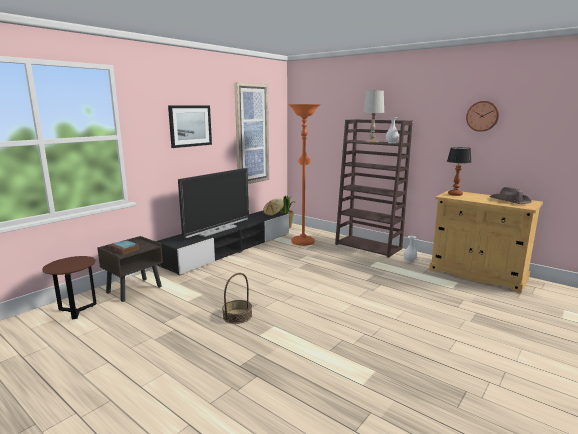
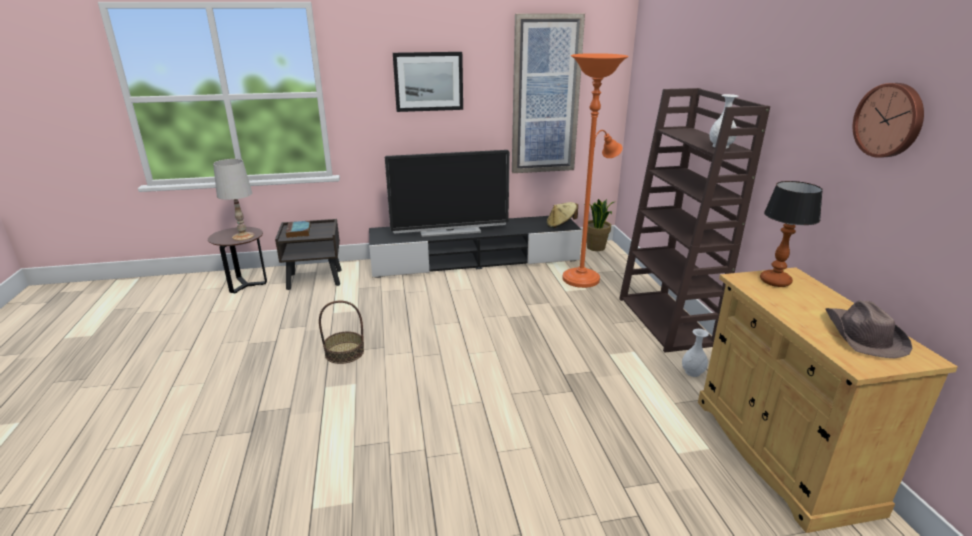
camera: 40 degrees right, 10 degrees up
(371, 141) = (698, 137): white table lamp -> white table lamp (243, 236)

